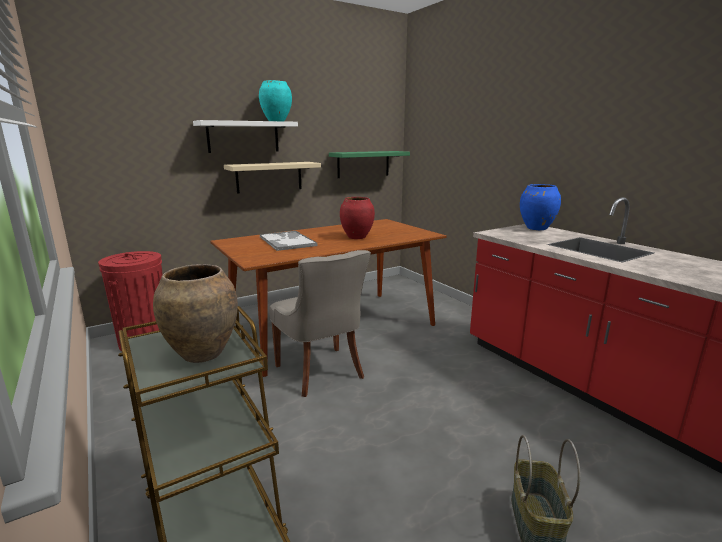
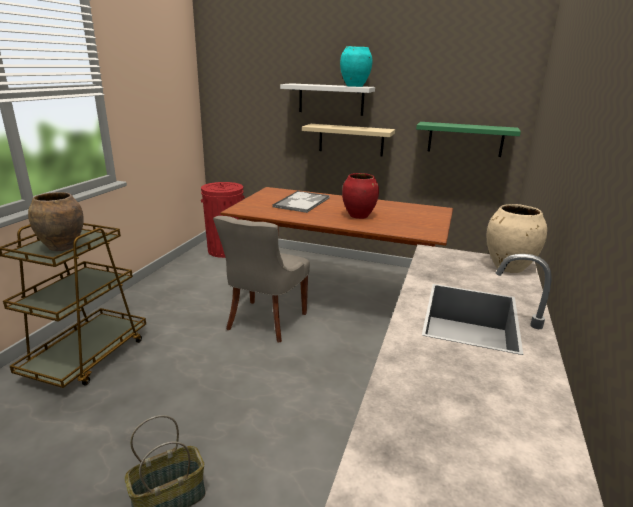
camera: 50 degrees right, 5 degrees up
(537, 228) = (508, 268): blue vase -> beige vase

